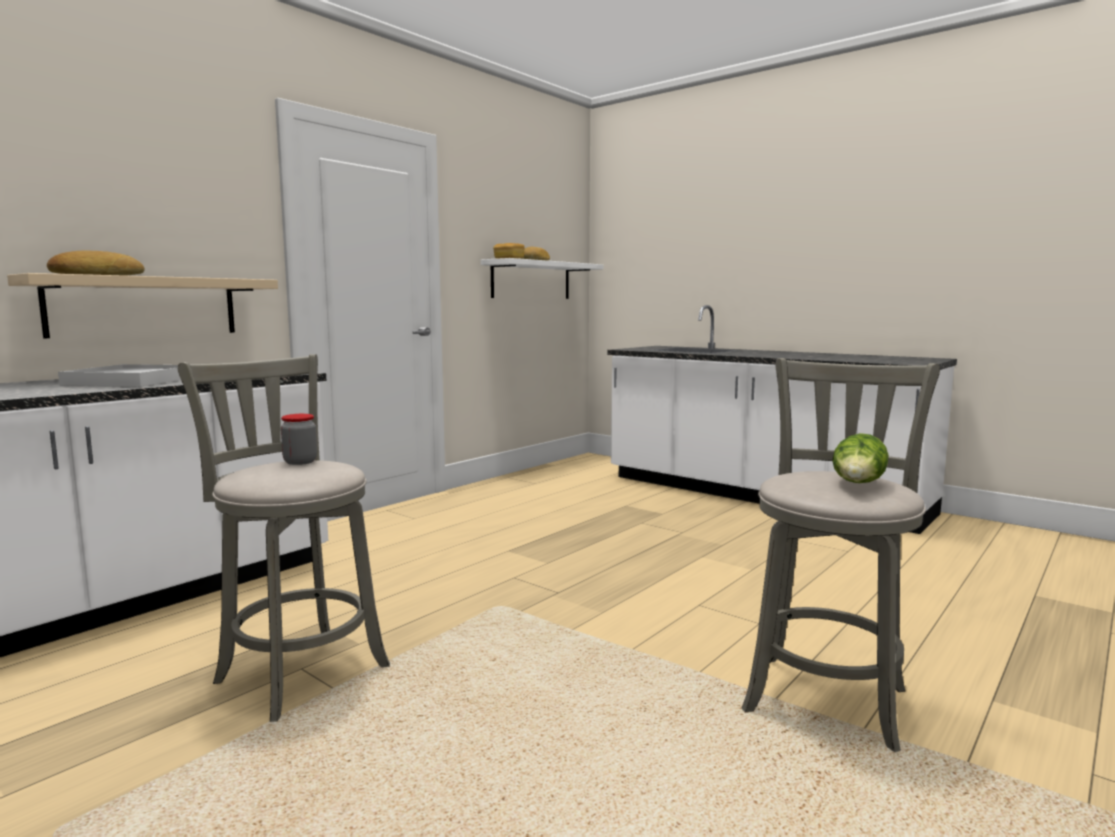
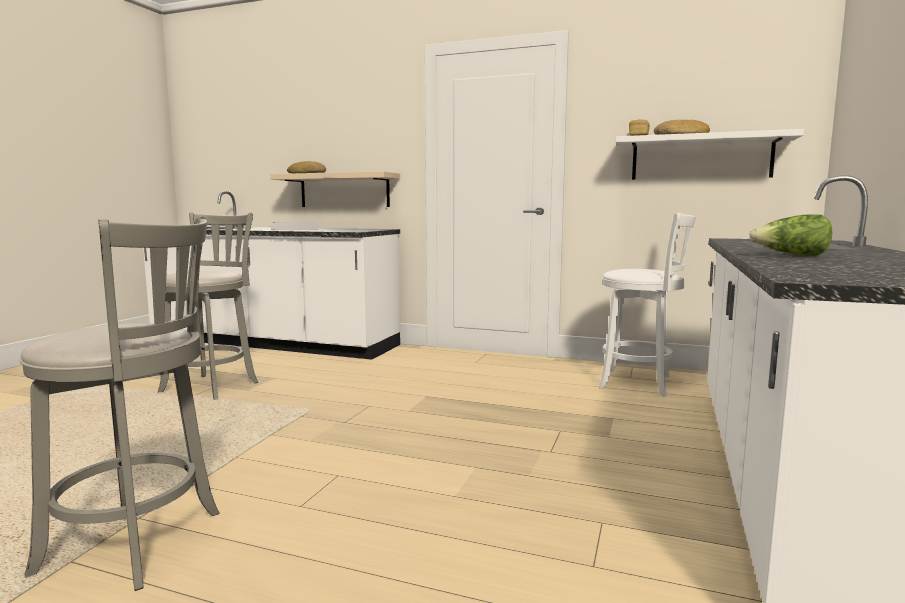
camera: 70 degrees right, 0 degrees up
(300, 462) = (220, 271): jar -> none
(553, 484) = (640, 383): none -> white stool
(858, 485) = (92, 335): lettuce -> lettuce (791, 255)

